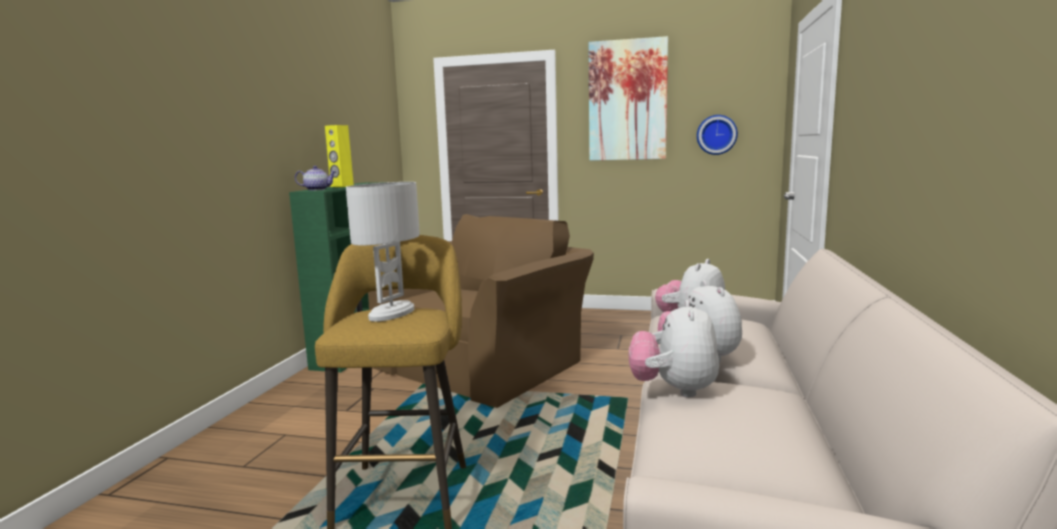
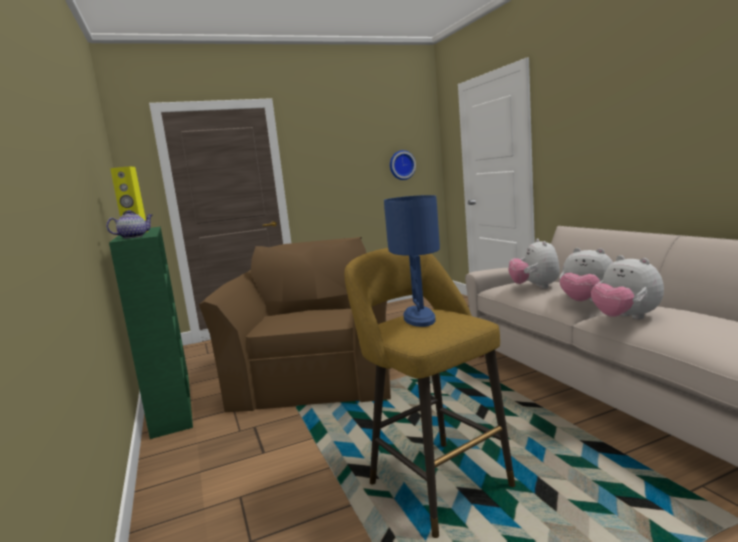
camera: 35 degrees left, 0 degrees up
(391, 313) = (418, 318): white table lamp -> blue table lamp
(627, 100) = (336, 141): picture -> none

